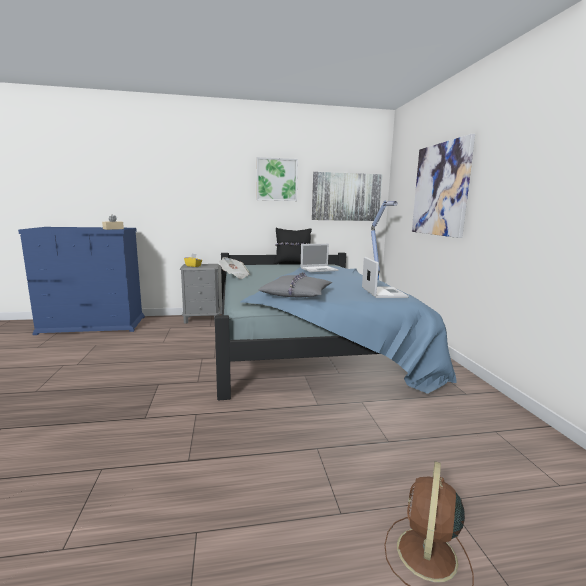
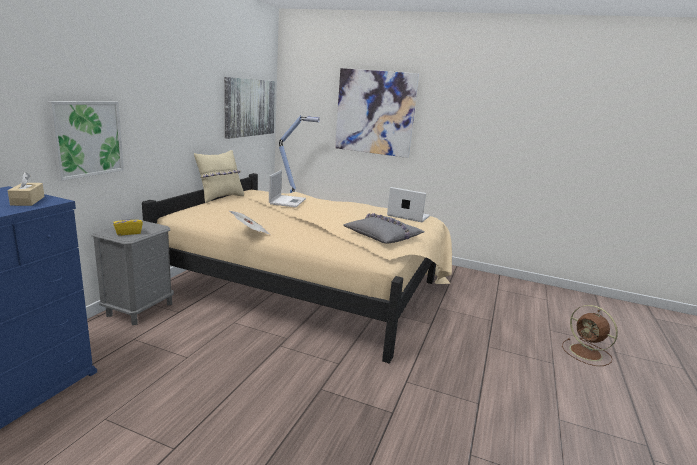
camera: 60 degrees left, 5 degrees up
(276, 179) = (192, 87): picture -> picture (87, 138)
(292, 263) = (220, 198): black pillow -> beige pillow
(307, 344) = (313, 284): blue bed -> beige bed

